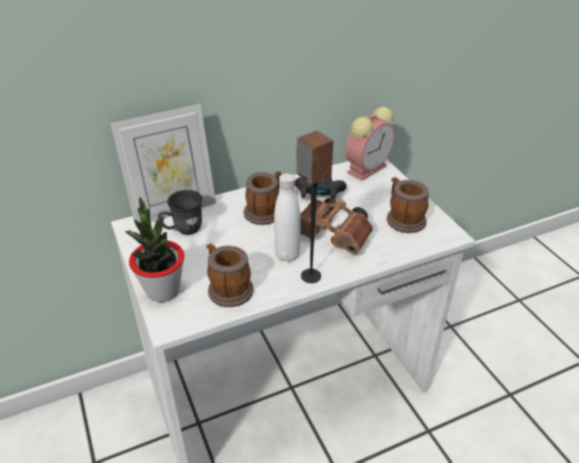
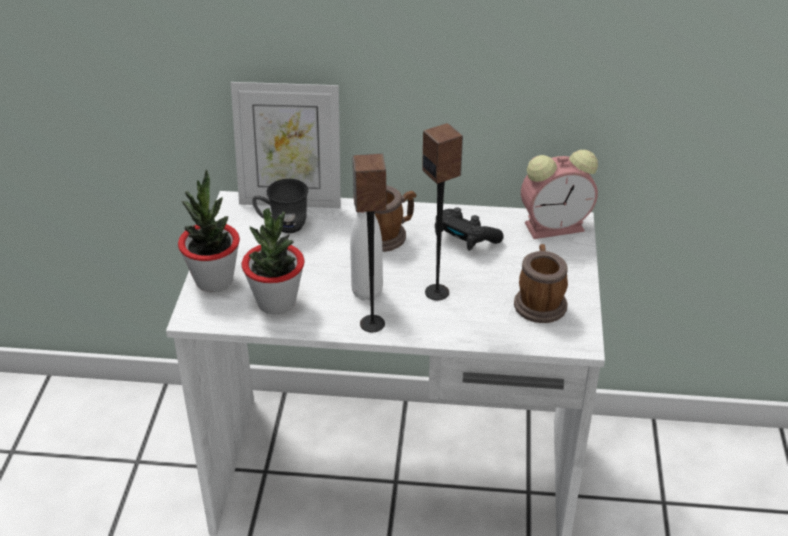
camera: 30 degrees right, 0 degrees up
(227, 288) = (276, 302): mug -> potted plant
(334, 237) = (437, 292): brown binoculars -> speaker

